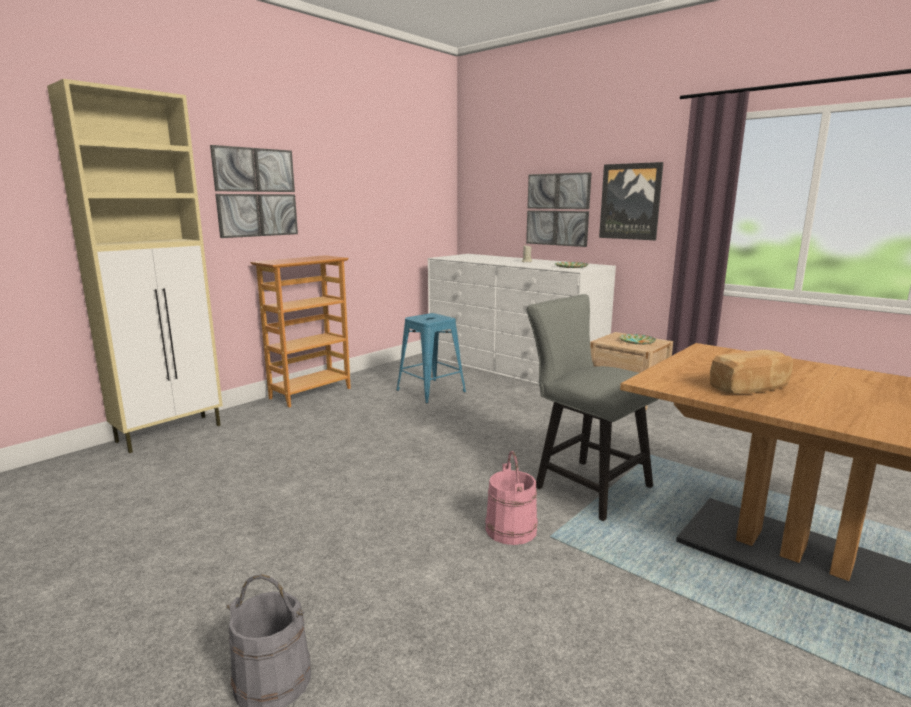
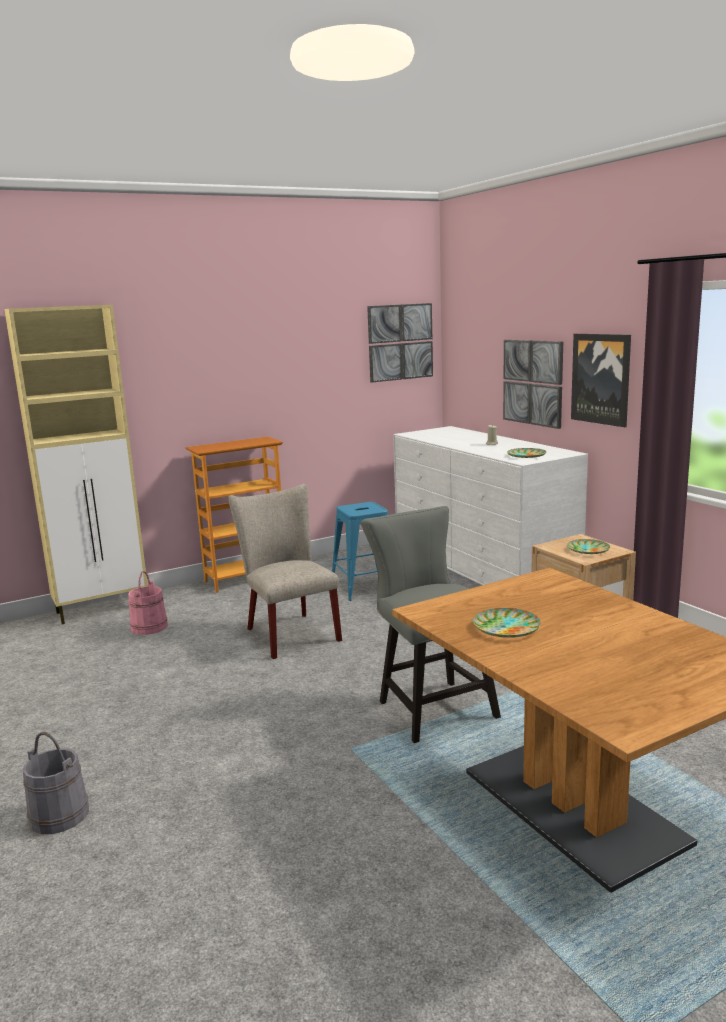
camera: 20 degrees right, 0 degrees up
(256, 192) = (192, 379): picture -> picture (400, 342)
(392, 435) = (288, 632): none -> beige chair
(510, 529) = (321, 737): pink bucket -> pink bucket (149, 627)
(750, 388) = (505, 627): bread -> plate

